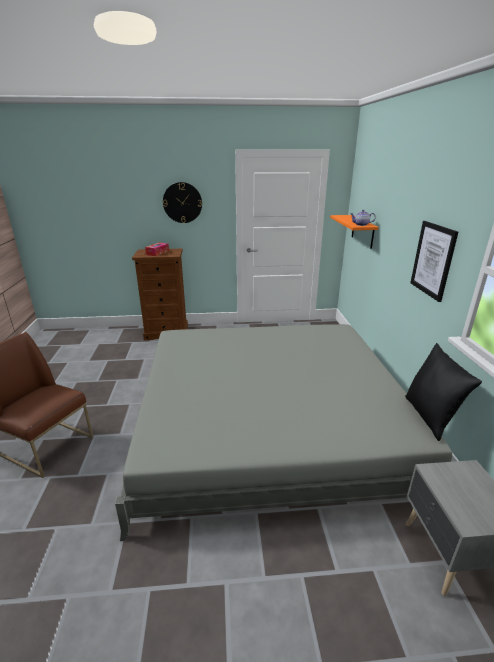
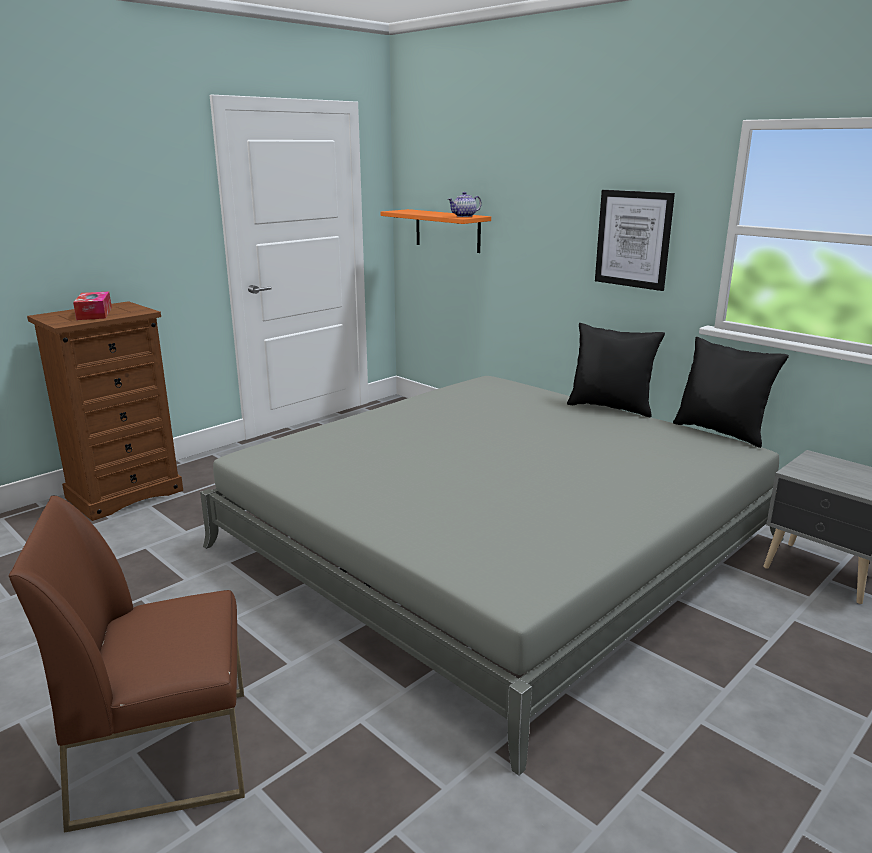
camera: 40 degrees left, 5 degrees down
(182, 202) = (117, 203): wall clock -> none
(383, 370) = (610, 407): none -> black pillow

